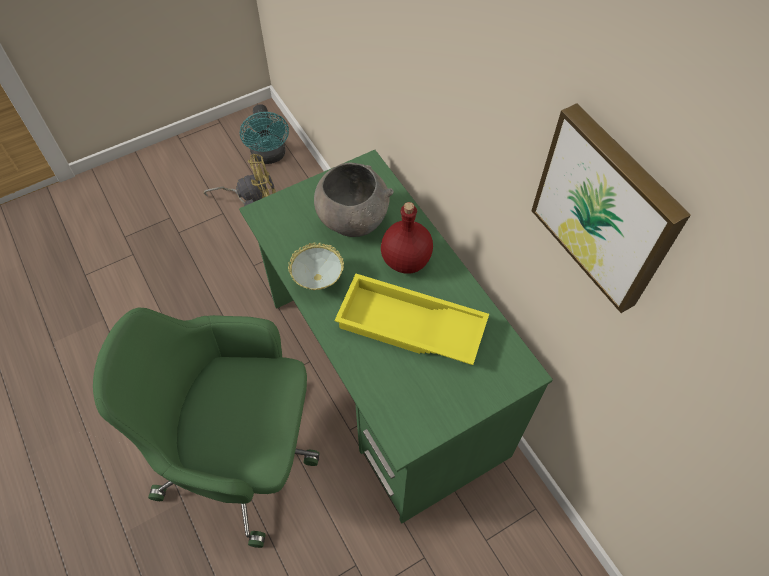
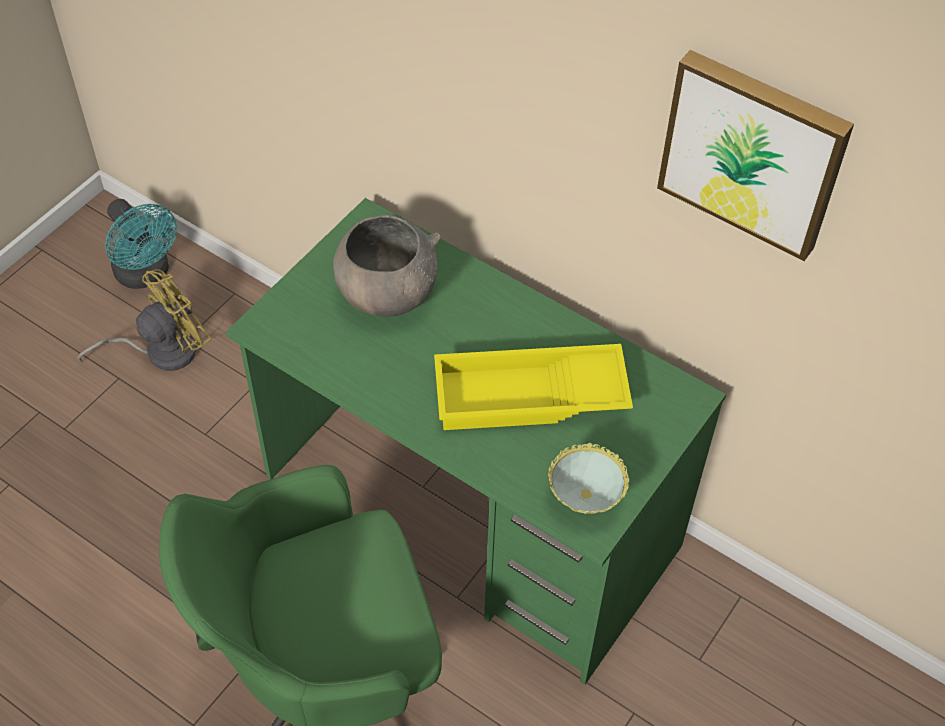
camera: 25 degrees left, 5 degrees down
(318, 281) = (384, 384): bowl -> bowl (585, 499)
(405, 261) = (481, 321): red bottle -> none

